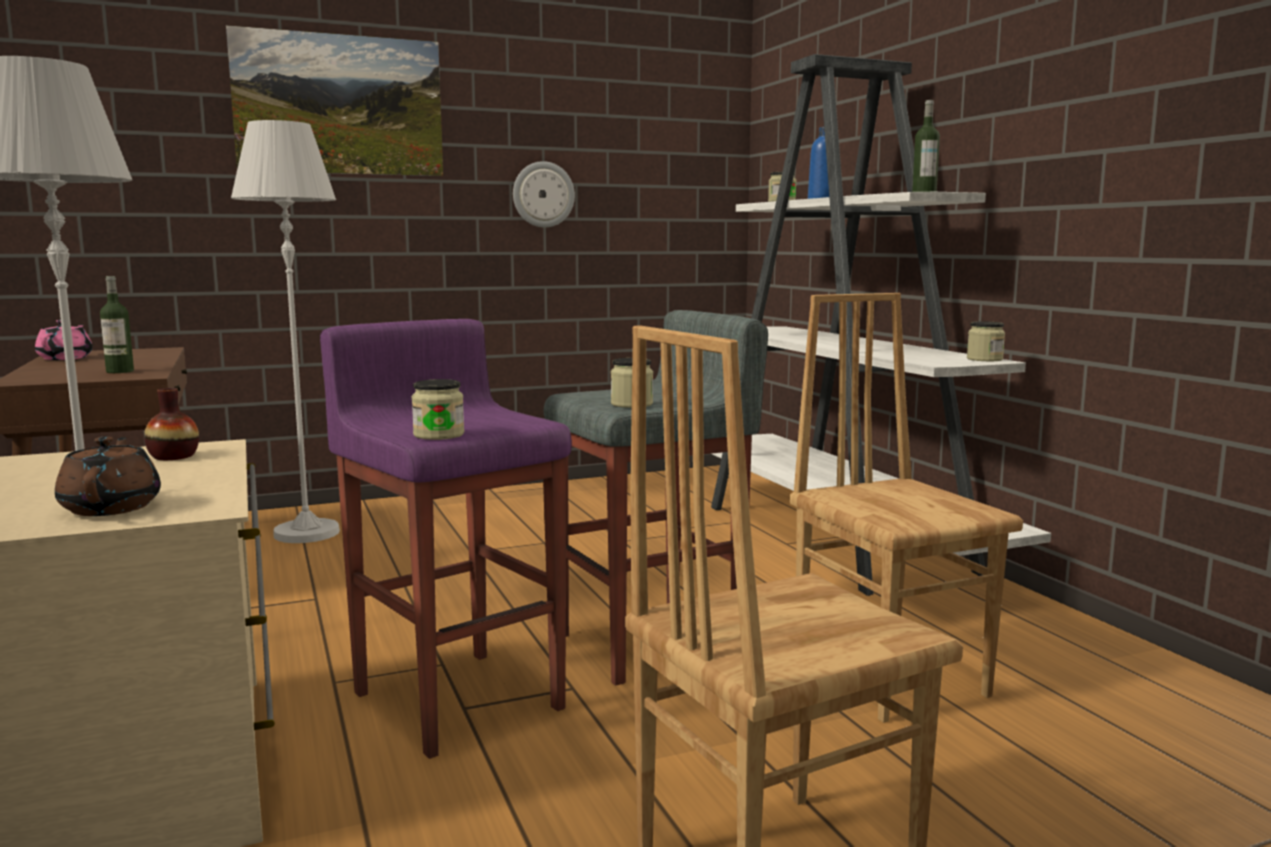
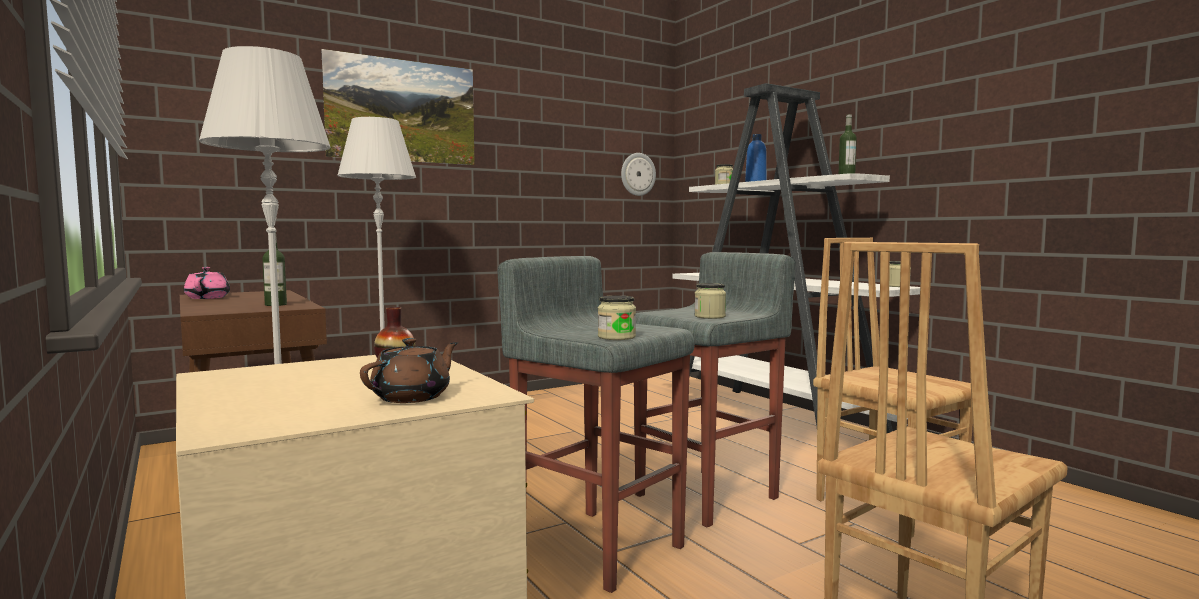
camera: 10 degrees left, 5 degrees down
(112, 507) = (413, 397): brown teapot -> brown teapot turned 60 degrees clockwise
(458, 698) = (598, 546): purple stool -> grey stool
(543, 194) = (542, 180): wall clock -> wall clock (637, 174)

